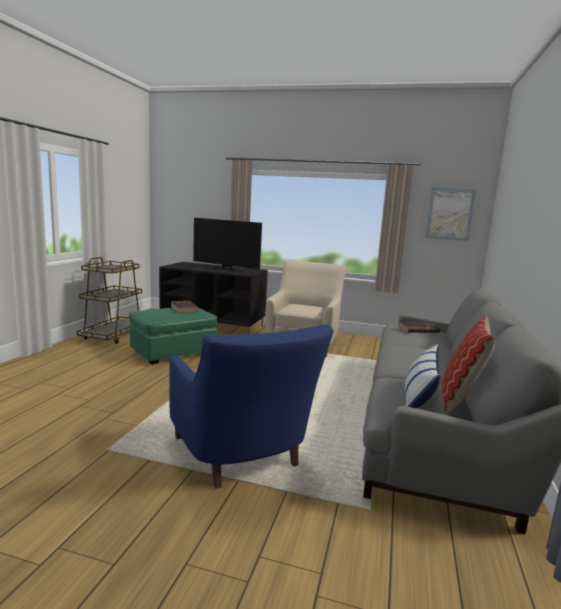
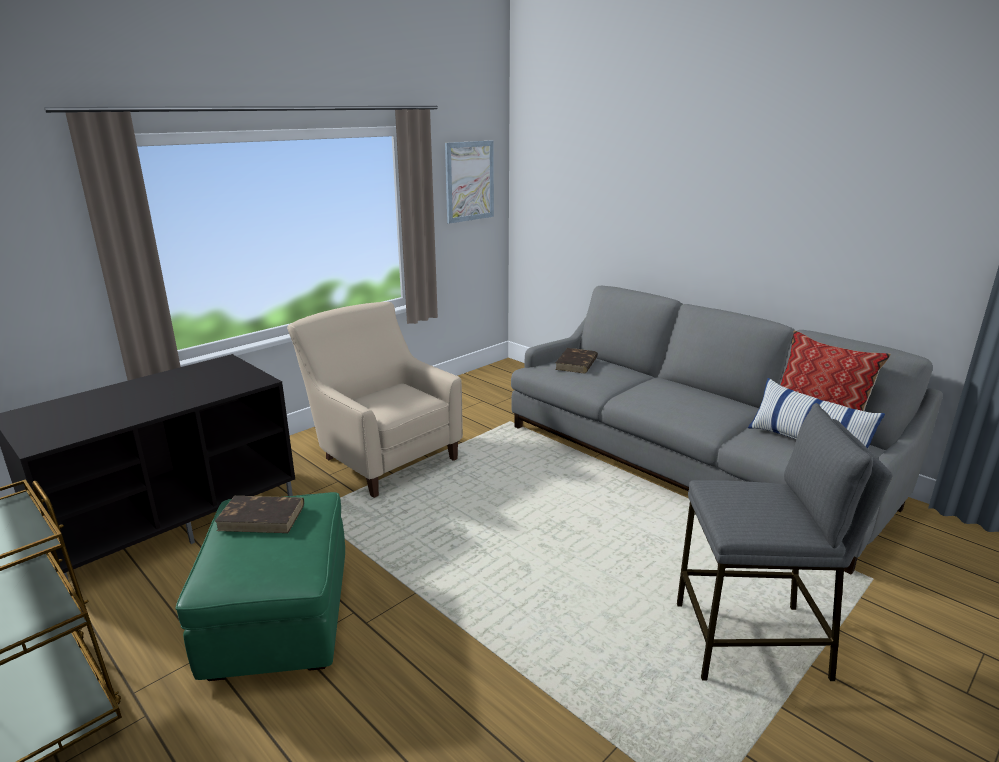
camera: 60 degrees left, 10 degrees up
(226, 269) = (173, 388): television -> none
(243, 457) = (751, 642): blue armchair -> grey stool

